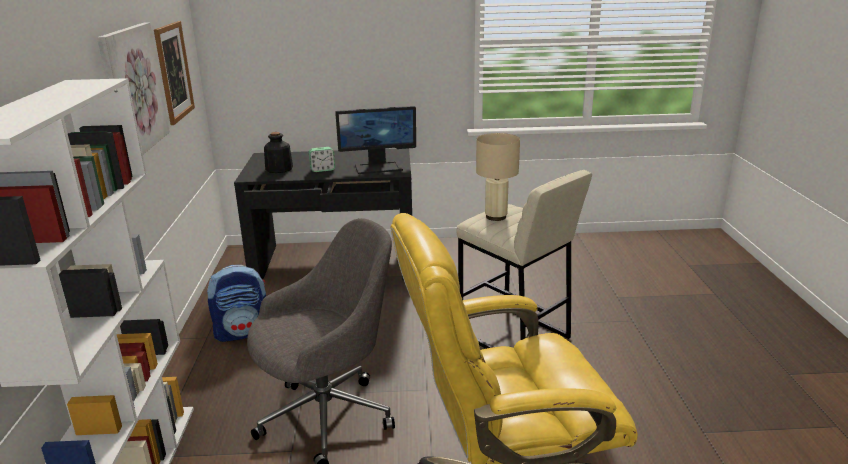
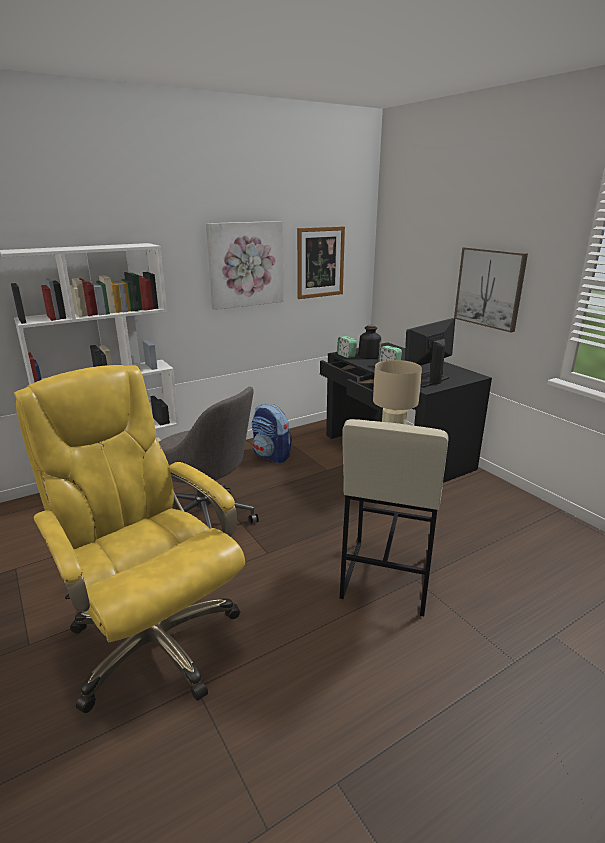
camera: 60 degrees right, 0 degrees up
(259, 177) = (346, 355): none -> alarm clock
(379, 167) = (426, 379): monitor -> monitor turned 90 degrees clockwise
(383, 64) = (489, 288): none -> picture

